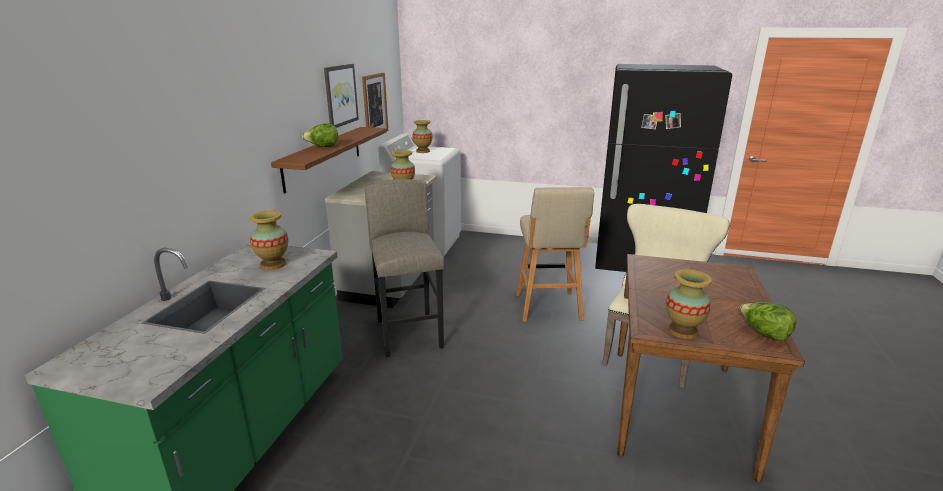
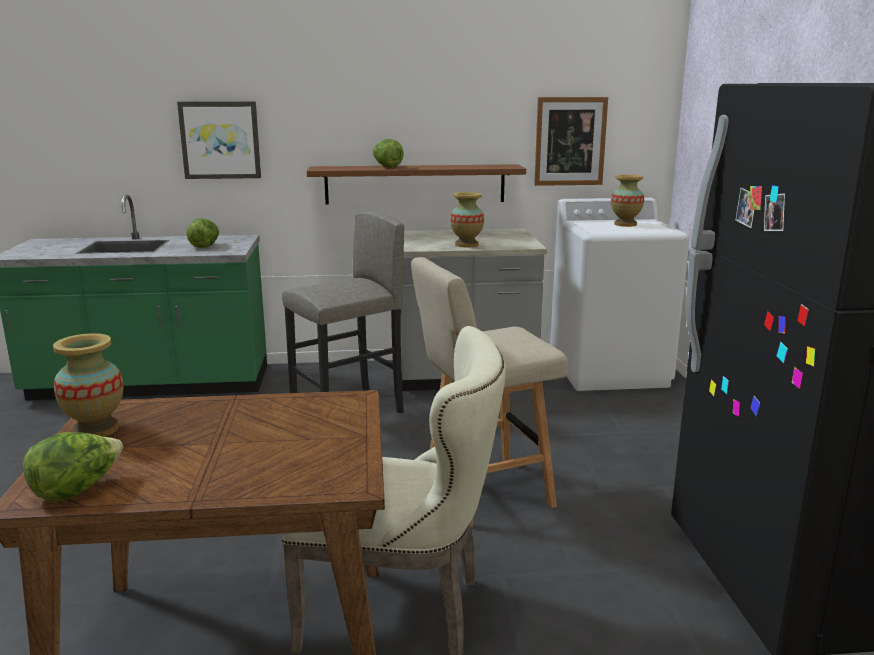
camera: 70 degrees right, 5 degrees down
(273, 265) = (205, 246): vase -> lettuce
(340, 95) = (472, 115): picture -> picture (220, 140)

